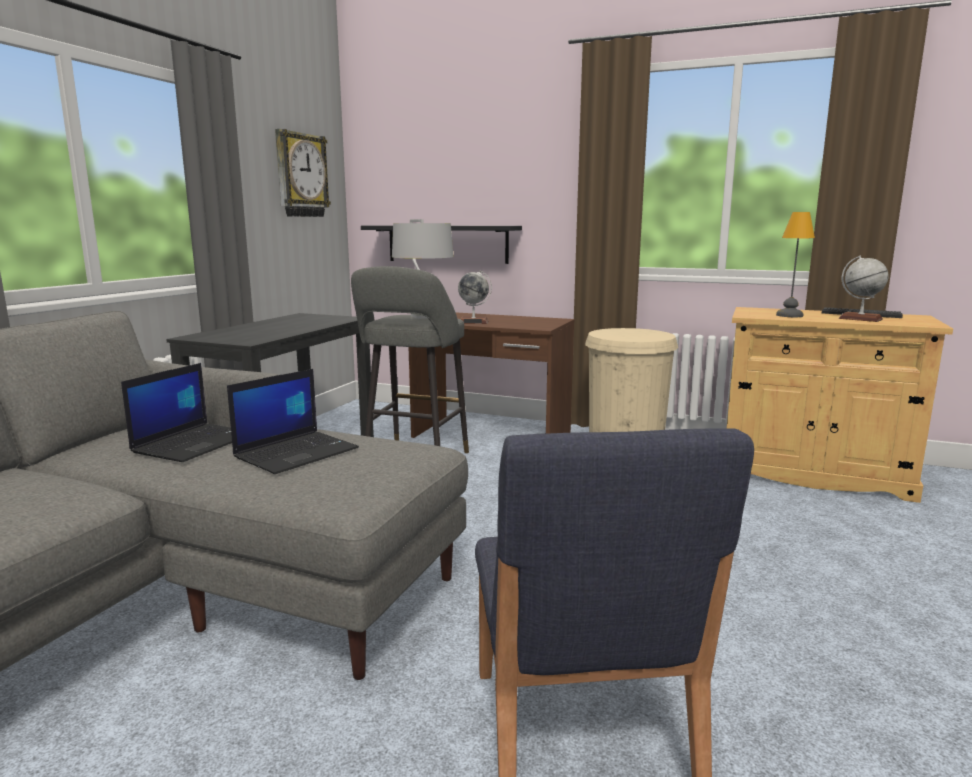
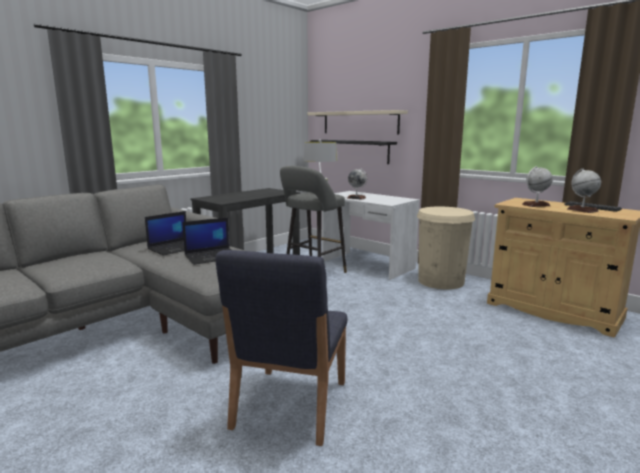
camera: 20 degrees right, 0 degrees up
(300, 175) = (278, 113): wall clock -> none
(450, 194) = (360, 122): none -> beige shelf
(491, 435) = (367, 265): brown desk -> white desk
(788, 315) = (536, 205): table lamp -> globe

